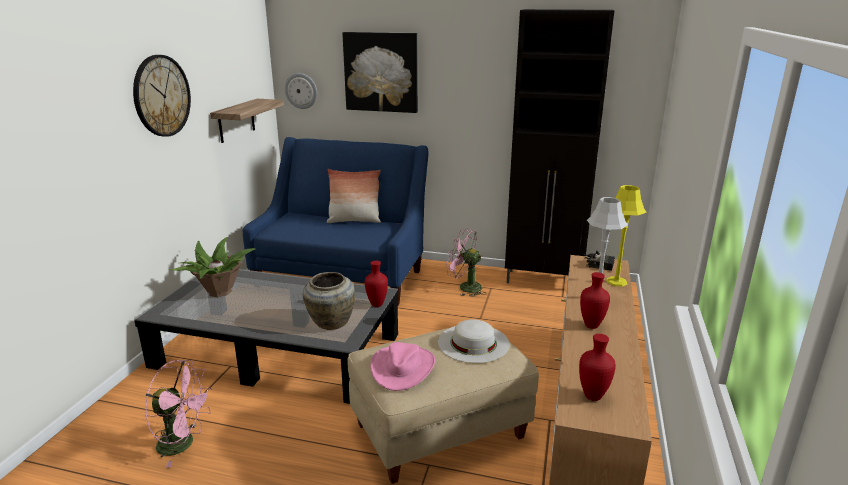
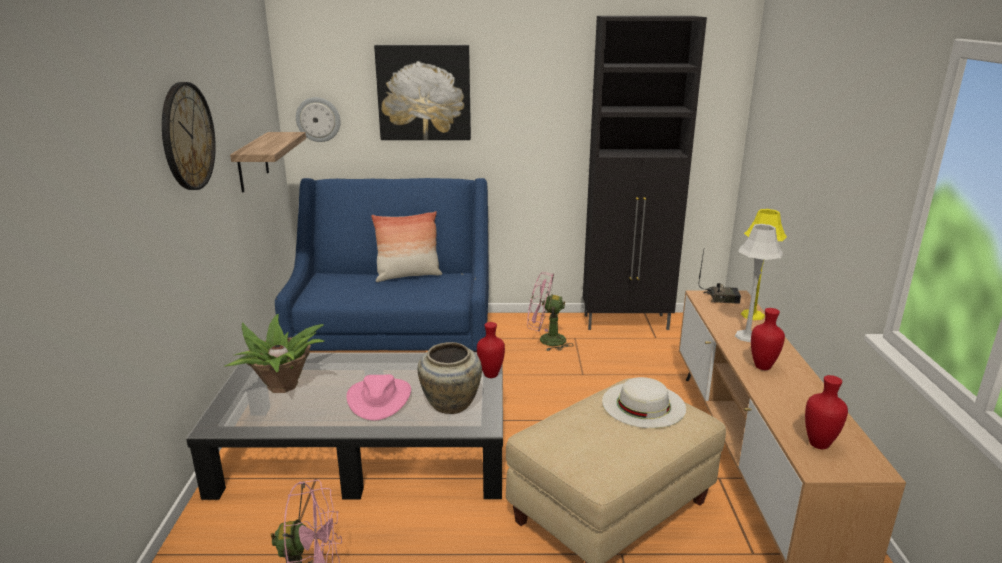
camera: 15 degrees left, 0 degrees up
(402, 367) = (586, 446): pink hat -> pink hat (379, 399)

